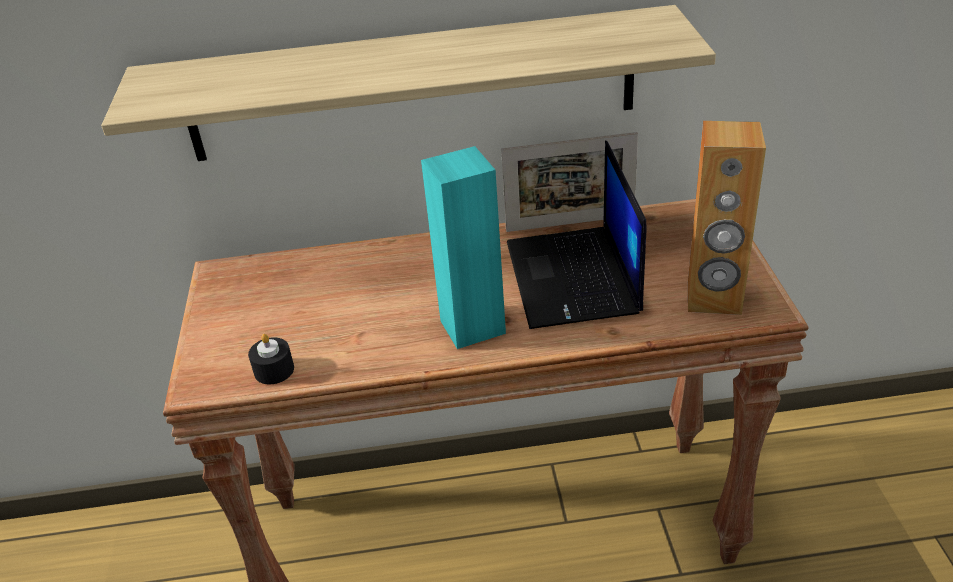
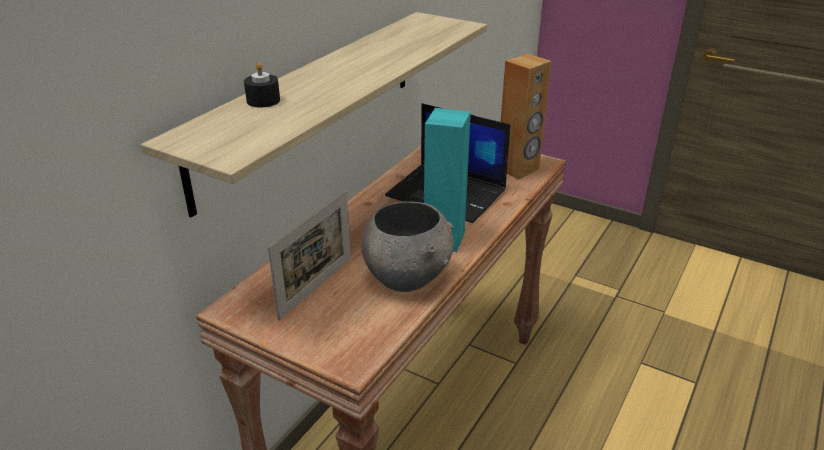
camera: 55 degrees left, 5 degrees down
(274, 370) = (383, 324): black candle -> black candle (263, 100)
(370, 341) = (407, 277): none -> grey bowl
(570, 223) = (398, 172): picture frame -> picture frame (316, 288)

